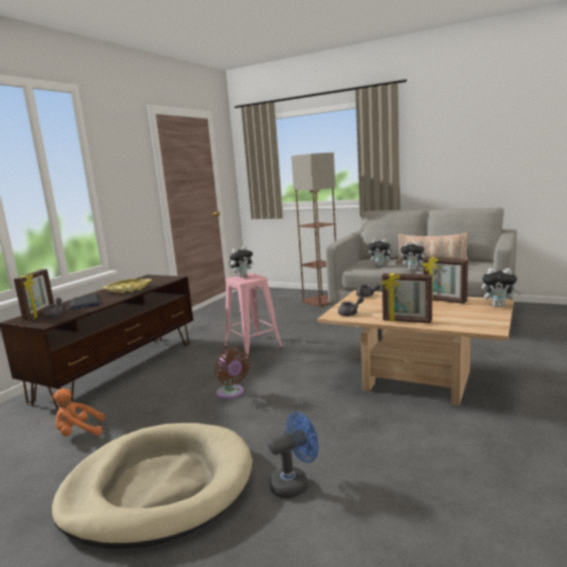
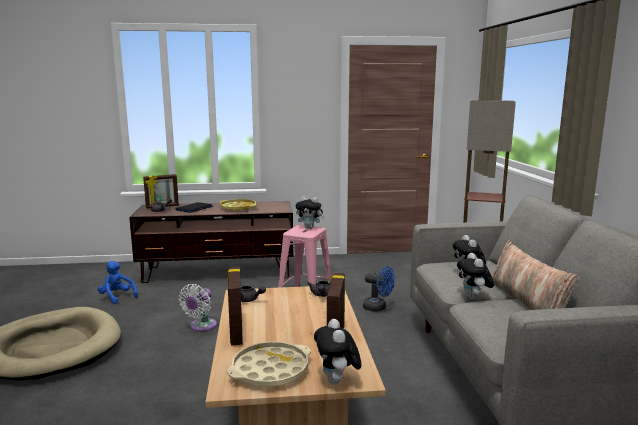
camera: 55 degrees right, 0 degrees up
(79, 433) = (117, 297): orange plush toy -> blue plush toy
(231, 393) = (201, 326): brown fan -> white fan
(295, 483) = (61, 400): blue fan -> blue fan (378, 308)
(475, 318) = (270, 370): none -> beige tray

